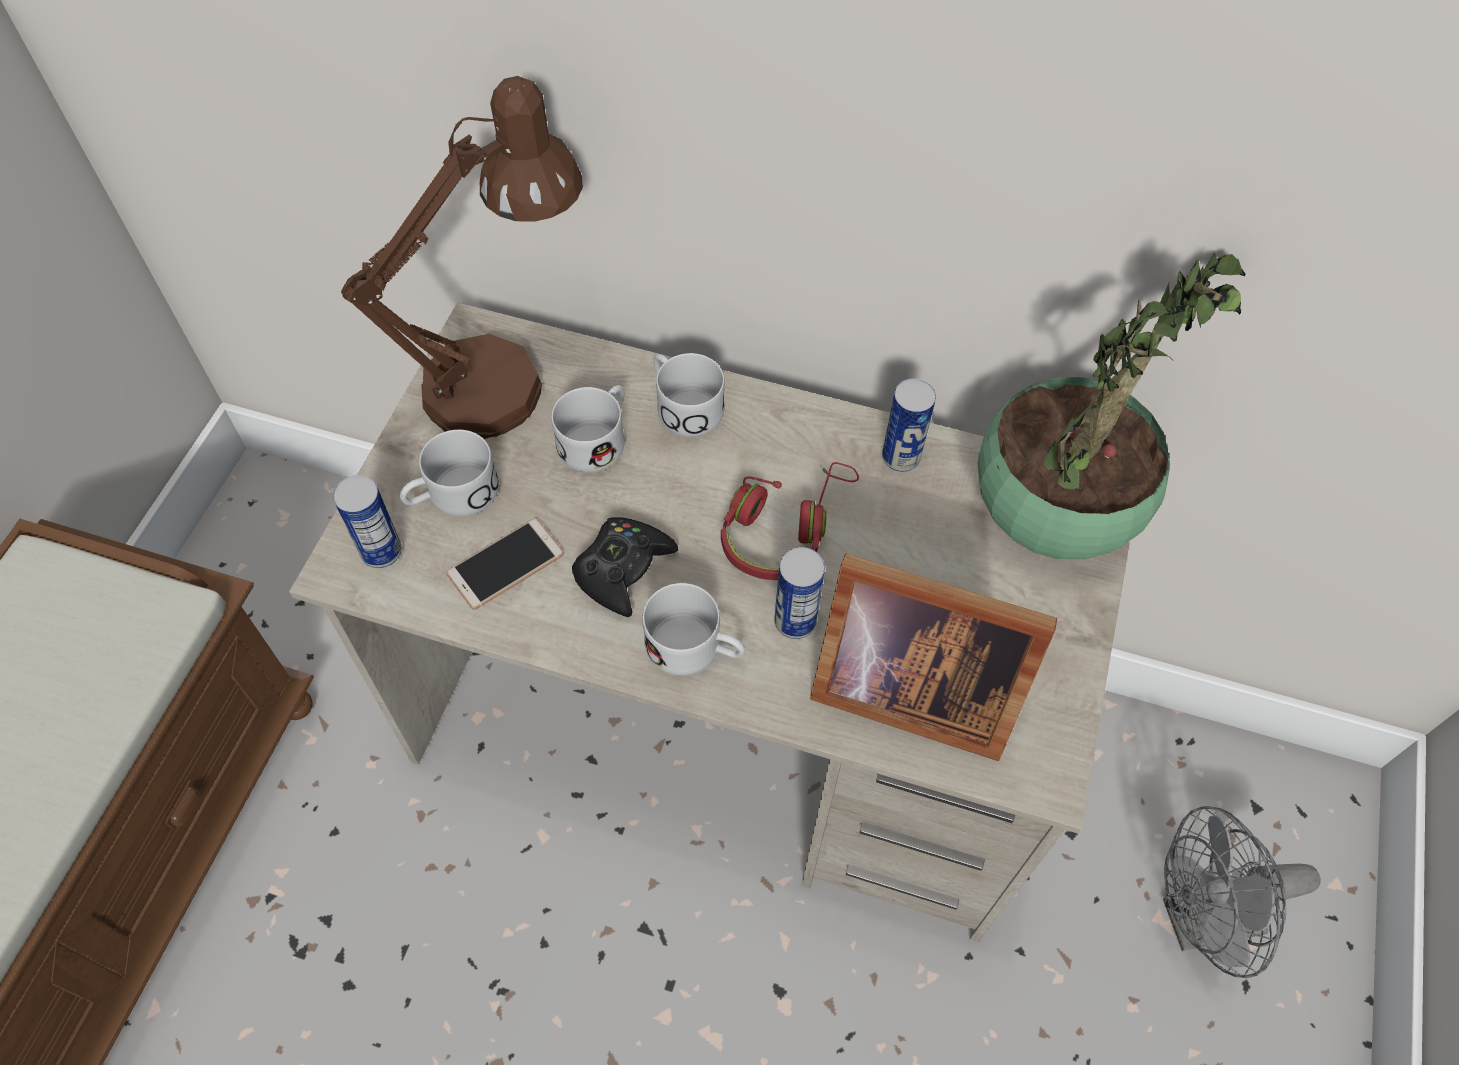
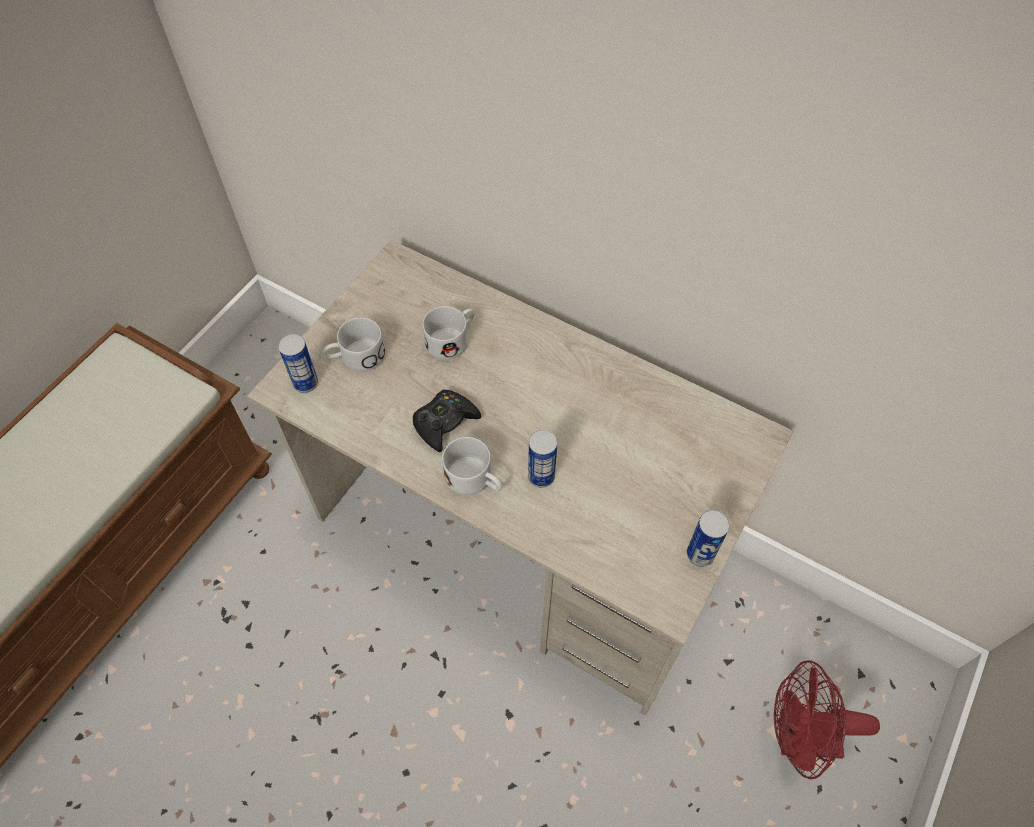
camera: 15 degrees right, 0 degrees up
(505, 379) = (406, 292): brown table lamp -> none
(505, 564) = (376, 405): phone -> none
(683, 405) = (510, 328): white mug -> none
(783, 529) = (551, 418): red headphones -> none
(901, 457) = (638, 388): can -> can (700, 554)
(907, 685) = (599, 531): picture frame -> none
(1052, 514) = (726, 443): potted plant -> none
(1197, 922) = (798, 739): grey fan -> red fan

